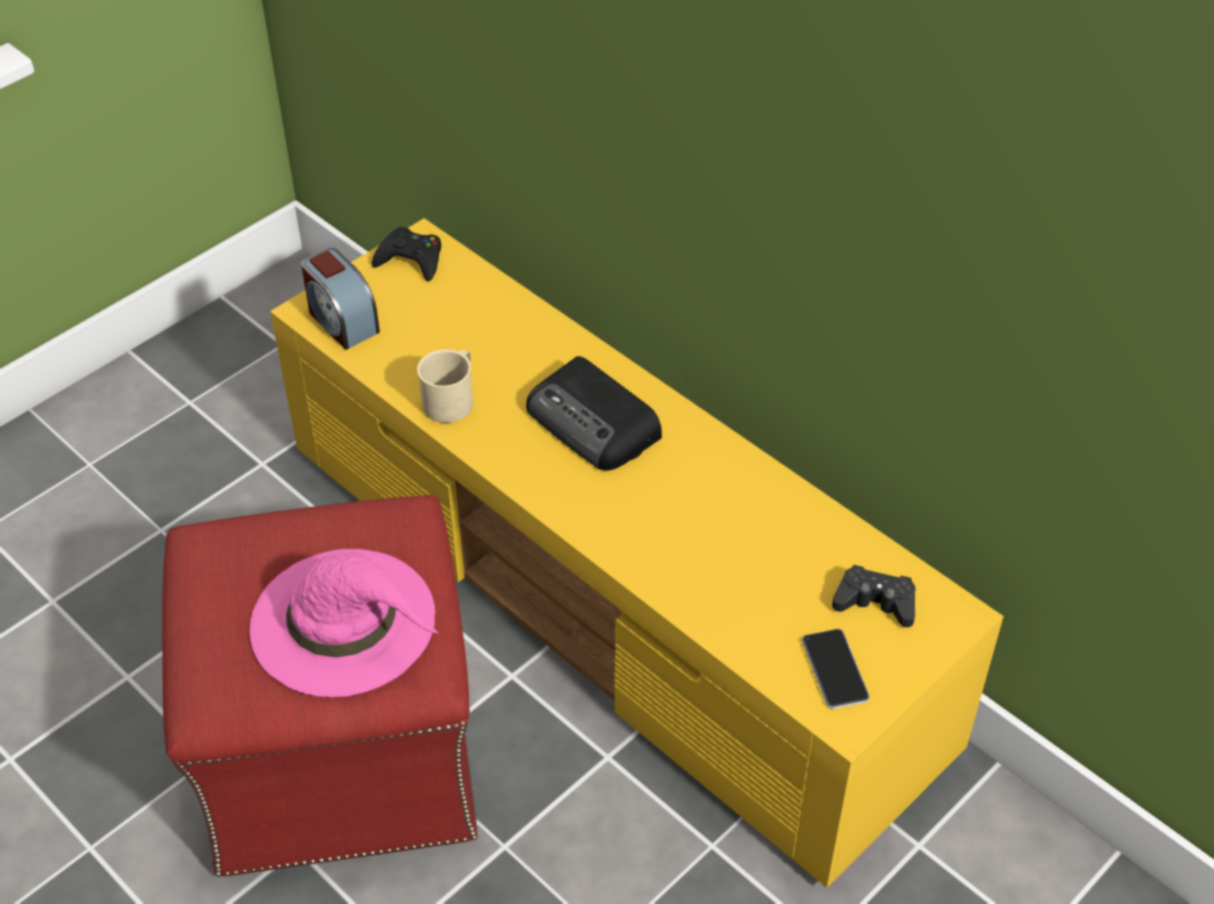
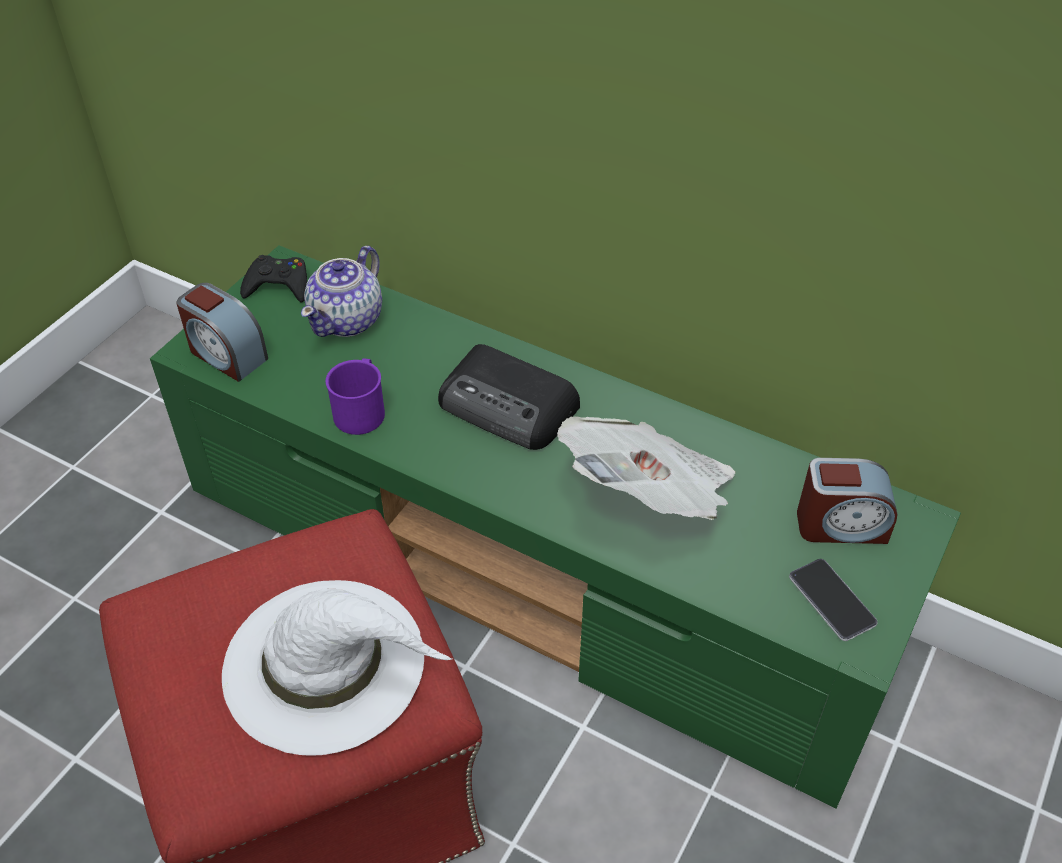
camera: 15 degrees left, 0 degrees up
(346, 622) = (327, 663): pink hat -> white hat
(452, 399) = (361, 409): beige mug -> purple mug
(467, 307) = (348, 320): none -> teapot
(612, 598) = (536, 570): yellow tv stand -> green tv stand
(698, 536) = (649, 495): none -> newspaper
(875, 602) = (841, 525): black game controller -> alarm clock

